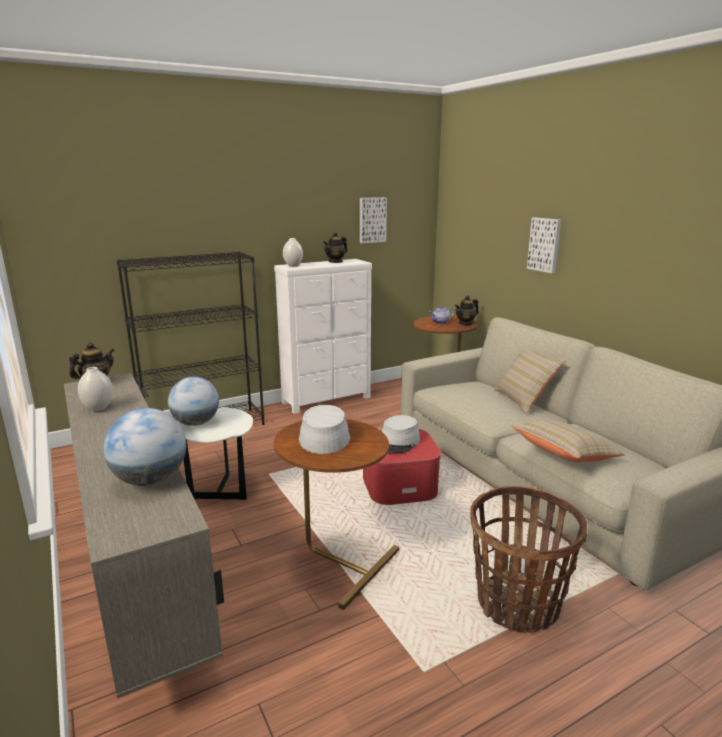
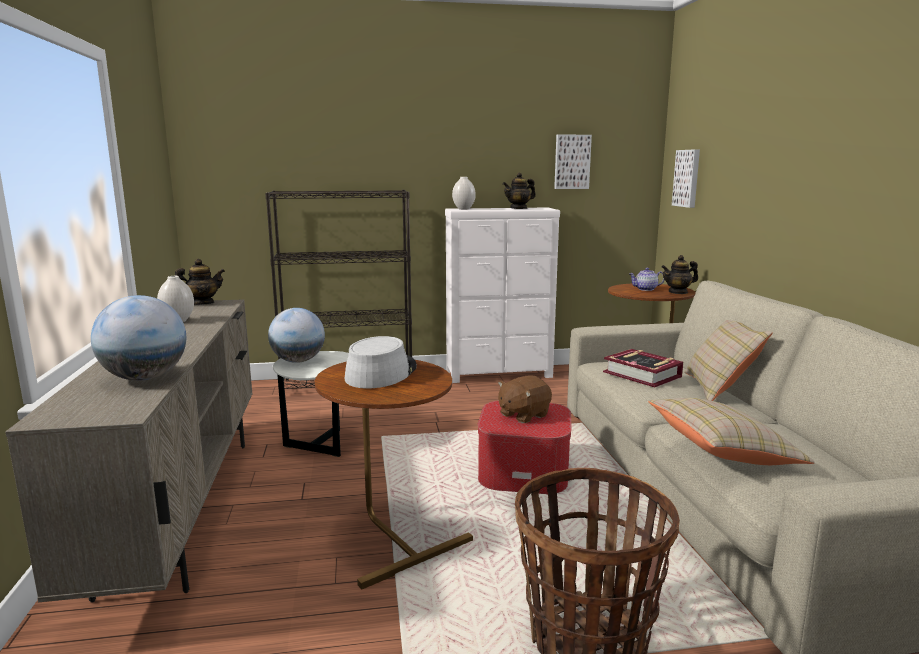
camera: 20 degrees right, 5 degrees down
(397, 442) = (523, 415): grey hat -> brown plush toy
(470, 397) = (642, 374): none -> book
(545, 244) = (777, 182): picture -> picture (687, 178)

